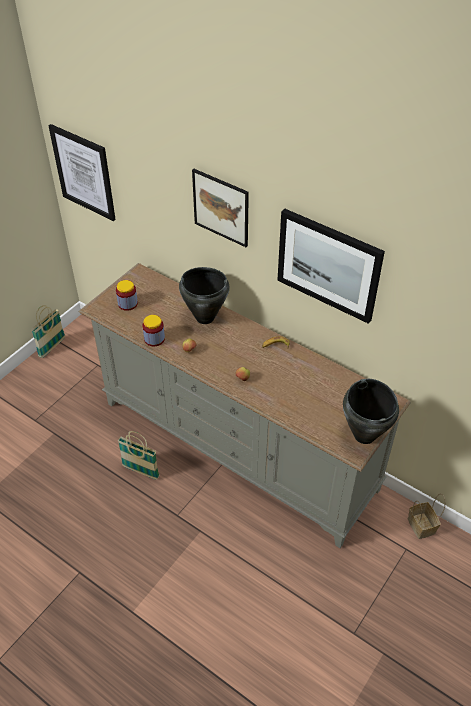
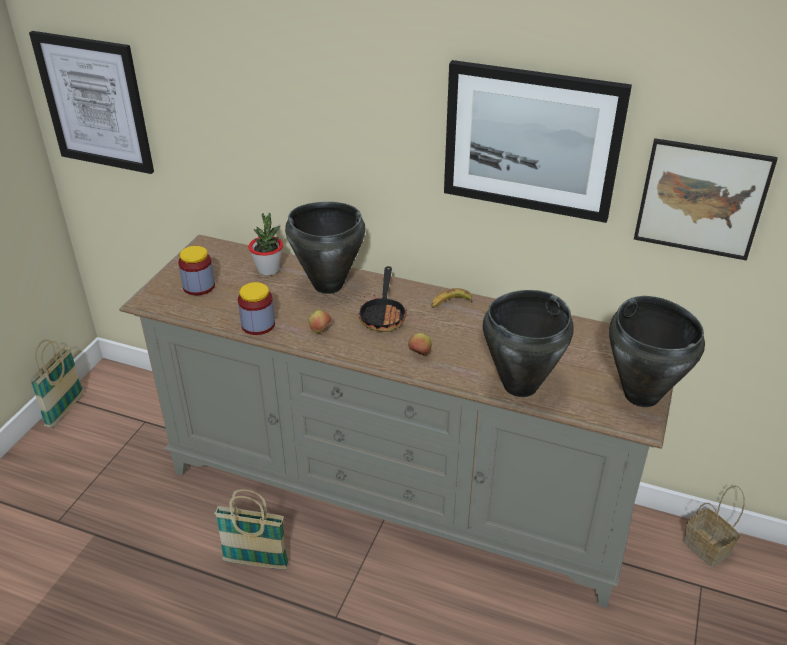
camera: 15 degrees left, 10 degrees down
(172, 299) = (268, 270): none -> potted plant
(221, 207) = (339, 93): picture -> picture (701, 199)
(231, 346) = (383, 315): none -> frying pan
(293, 413) = (519, 385): none -> black cooking pot

